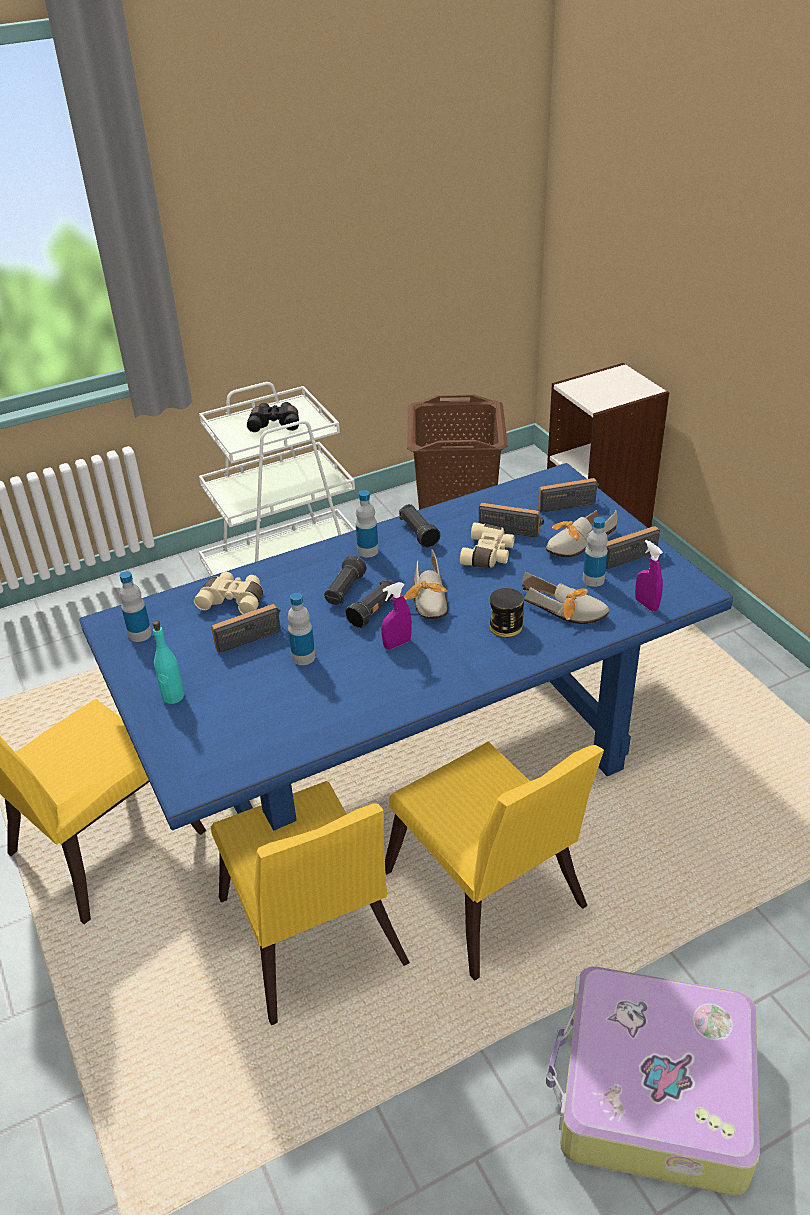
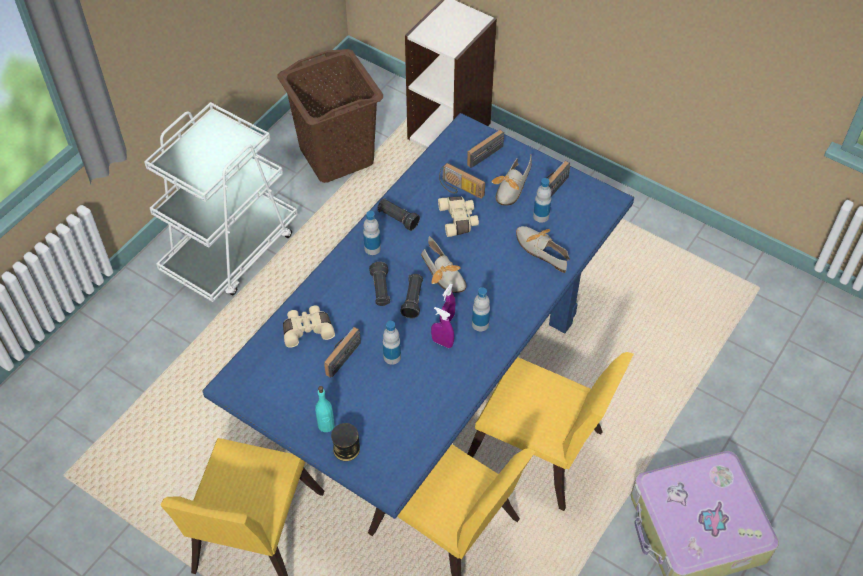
camera: 30 degrees left, 15 degrees up
(140, 634) = (261, 385): bottle -> bottle (480, 324)
(275, 423) = (211, 148): black binoculars -> none
(506, 626) = (508, 278): can -> can (346, 449)
(512, 528) = (460, 189): radio -> radio turned 135 degrees counterclockwise
(567, 611) = (540, 249): shoe -> shoe turned 135 degrees counterclockwise
(646, 604) = (585, 224): purple spray bottle -> purple spray bottle (442, 343)

